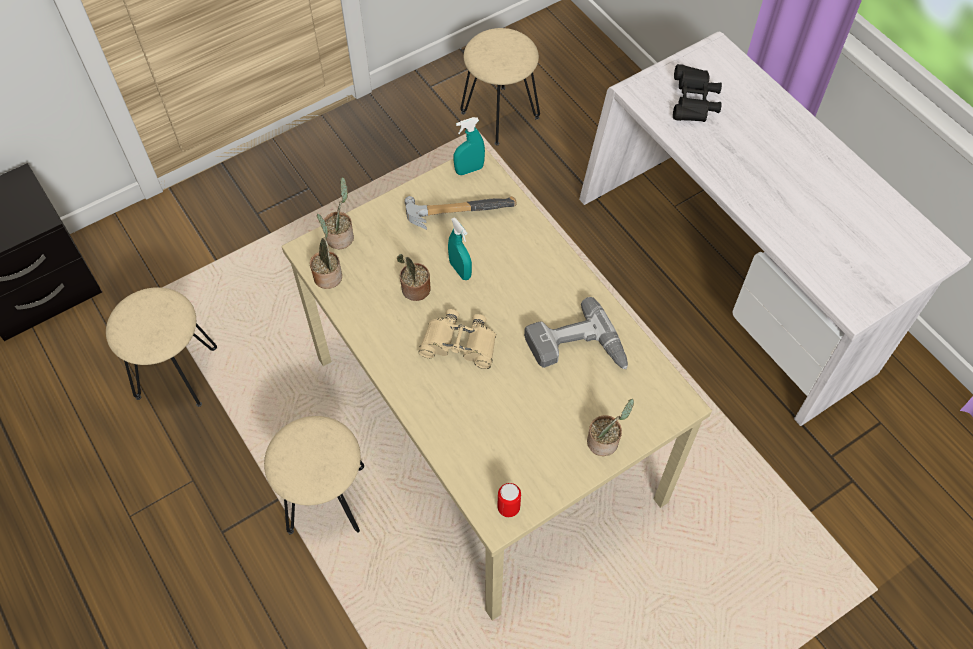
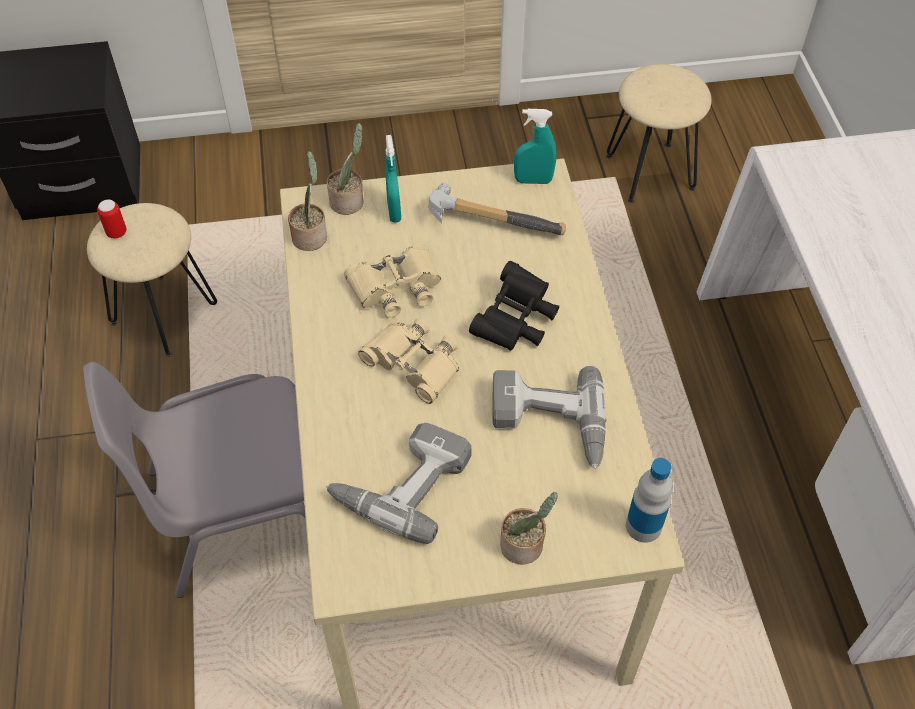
camera: 25 degrees right, 5 degrees down
(326, 499) = (240, 508): beige stool -> grey chair
(414, 290) = (396, 286): potted plant -> beige binoculars
(460, 270) = (460, 284): turquoise spray bottle -> turquoise spray bottle (394, 211)
(499, 433) = (401, 482): none -> power drill
(508, 508) = (363, 574): can -> can (116, 233)
(674, 395) = (643, 526): none -> bottle
(693, 103) = (850, 197): black binoculars -> black binoculars (515, 321)

